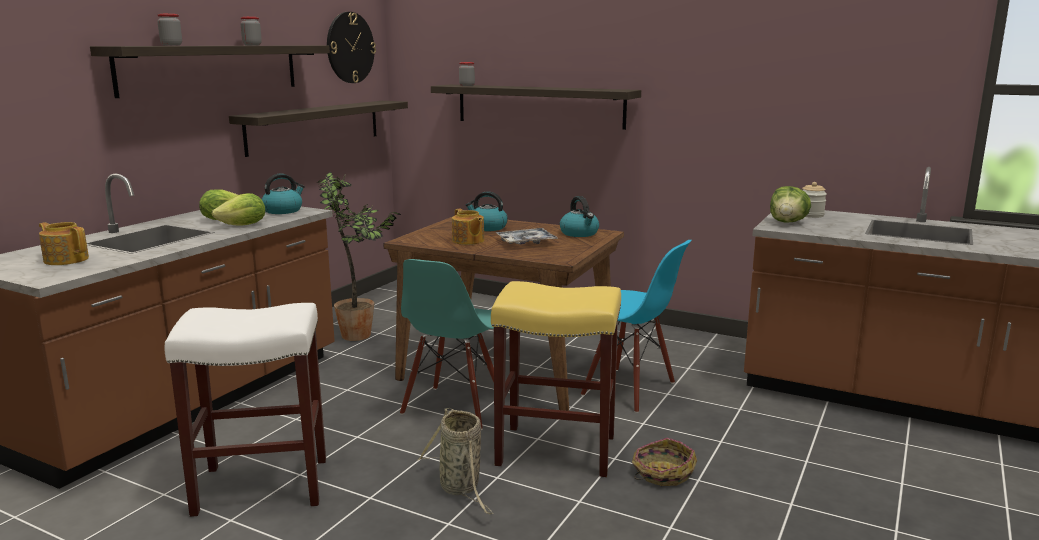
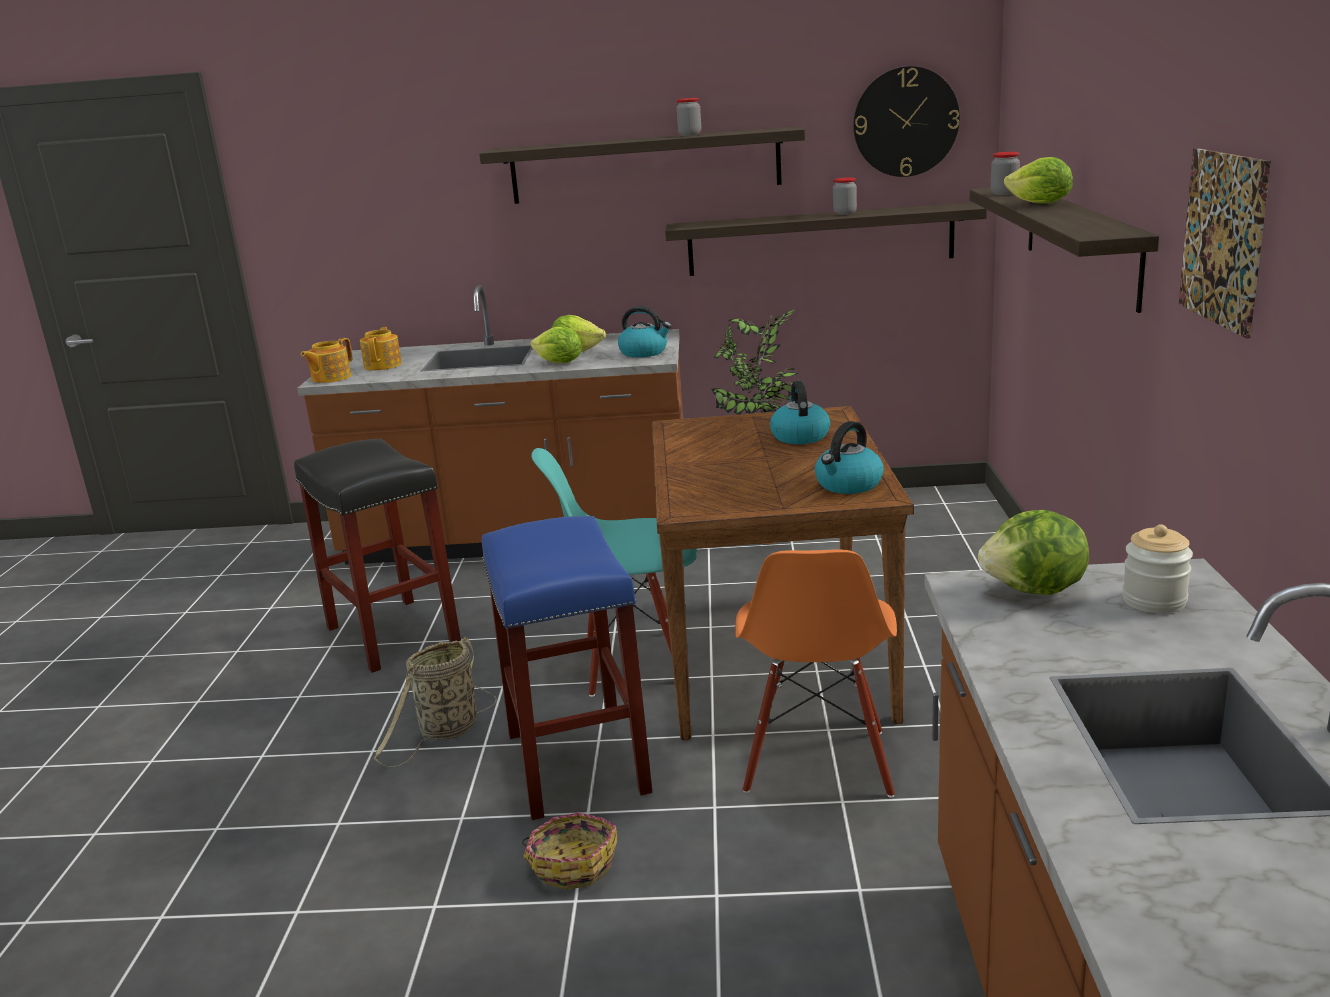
camera: 65 degrees right, 5 degrees up
(171, 45) = (571, 143): jar -> jar (845, 213)
(264, 485) = (394, 634): white stool -> black stool
(468, 241) = (712, 447): teapot -> teapot (330, 378)
(516, 87) = (1039, 204): none -> lettuce
(526, 242) = (748, 472): tray -> none
(558, 450) = (578, 763): yellow stool -> blue stool
(628, 389) = (818, 762): blue chair -> orange chair
(707, 83) = (1222, 239): none -> picture

